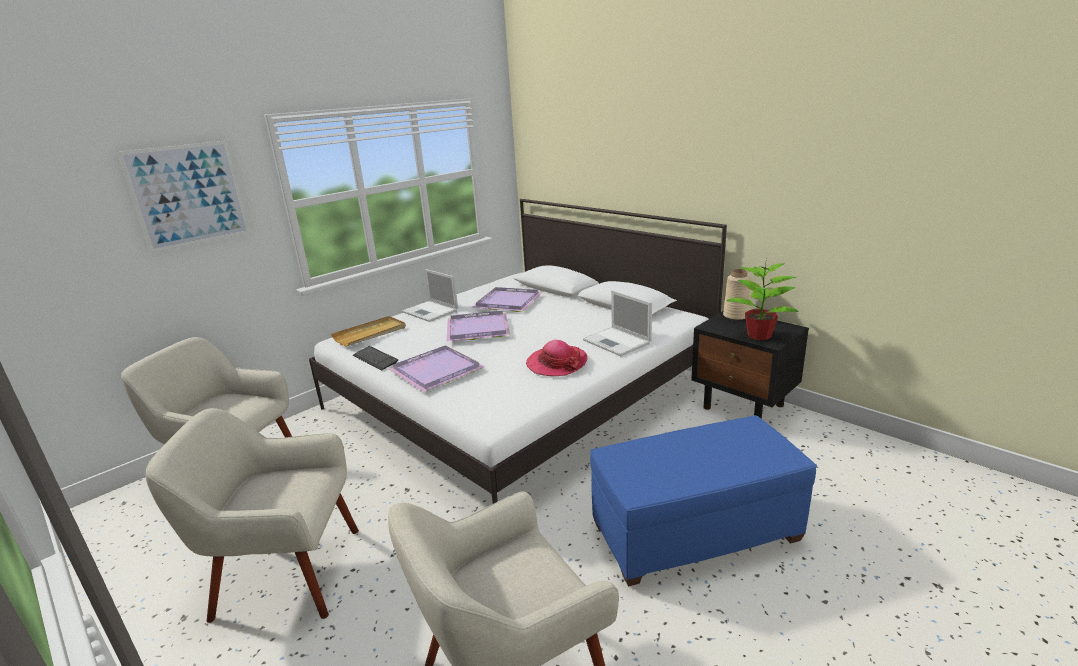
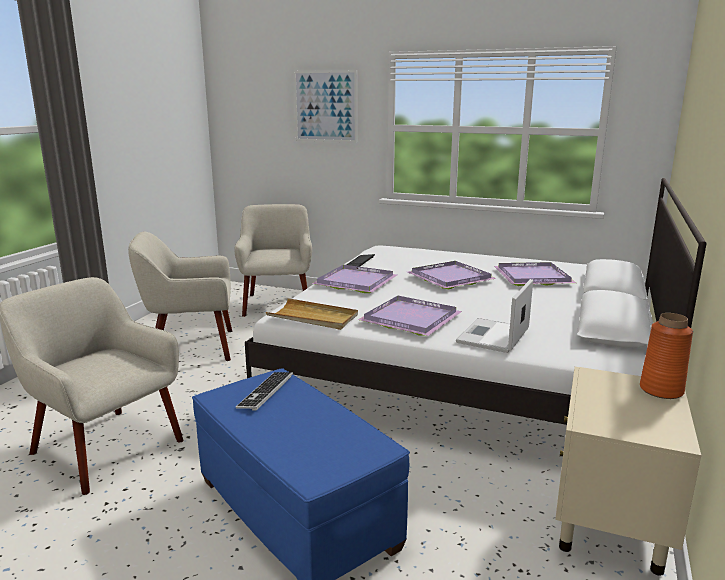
camera: 65 degrees right, 5 degrees down
(285, 573) = (190, 347): beige armchair -> beige armchair turned 75 degrees counterclockwise
(370, 333) = (400, 251): beige tray -> beige tray (313, 317)
(431, 311) = (469, 258): laptop -> none
(556, 363) = (410, 318): hat -> purple tray
(640, 463) = (265, 392): none -> keyboard
(735, 316) = (661, 390): beige vase -> orange vase
(744, 407) = (610, 531): black nightstand -> beige nightstand
(759, 335) = (605, 412): potted plant -> none

